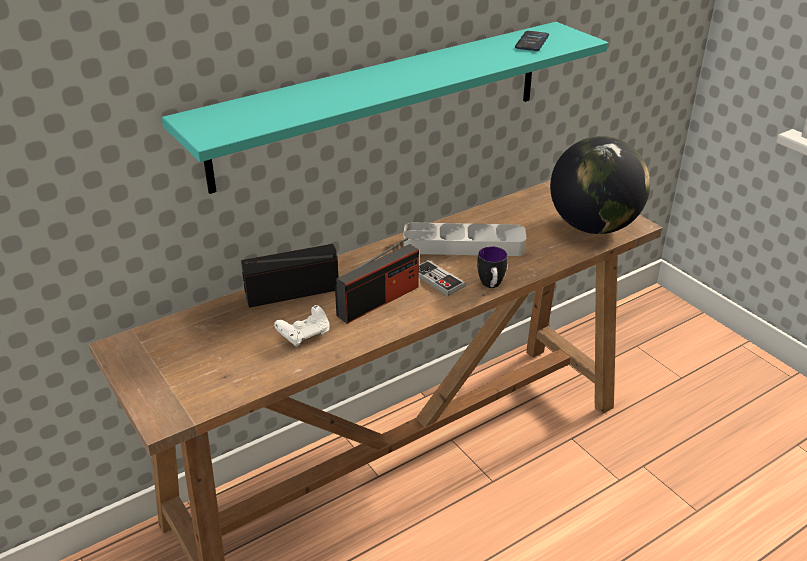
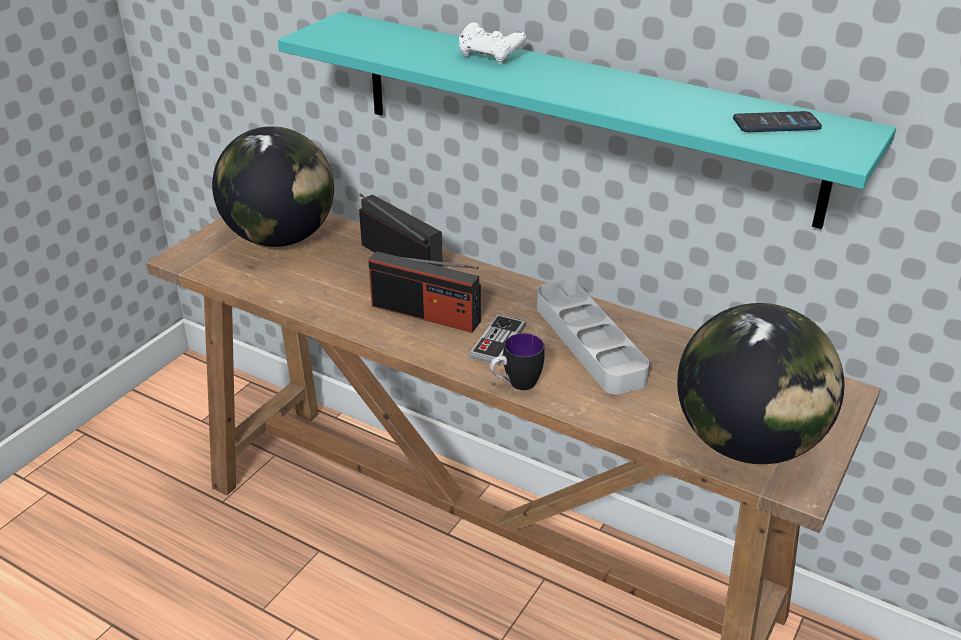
camera: 65 degrees right, 0 degrees up
(192, 349) = (280, 238): none -> globe
(305, 335) = (337, 288): white game controller -> white game controller (490, 56)

